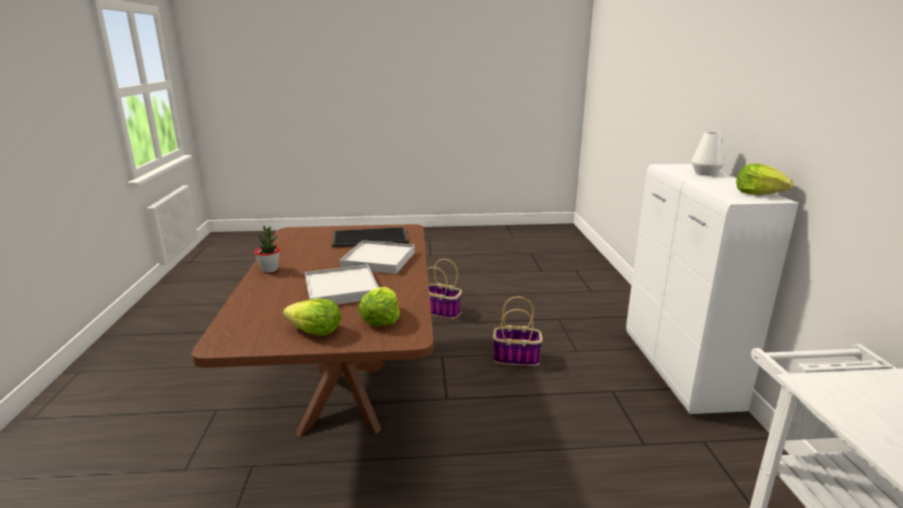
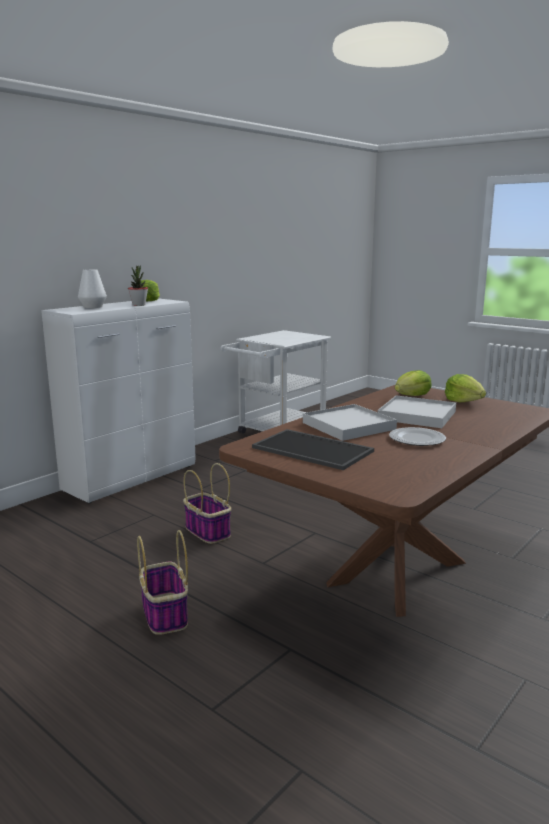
camera: 135 degrees left, 5 degrees down
(269, 269) = (471, 447): potted plant -> potted plant (139, 305)
(315, 264) = (416, 439): none -> plate

